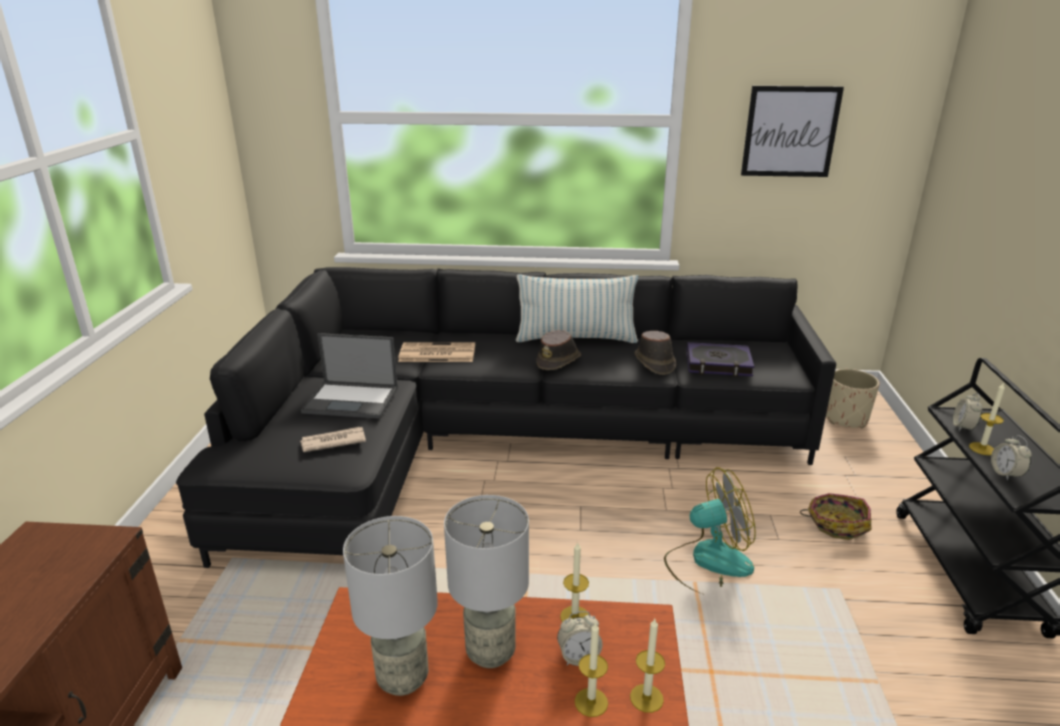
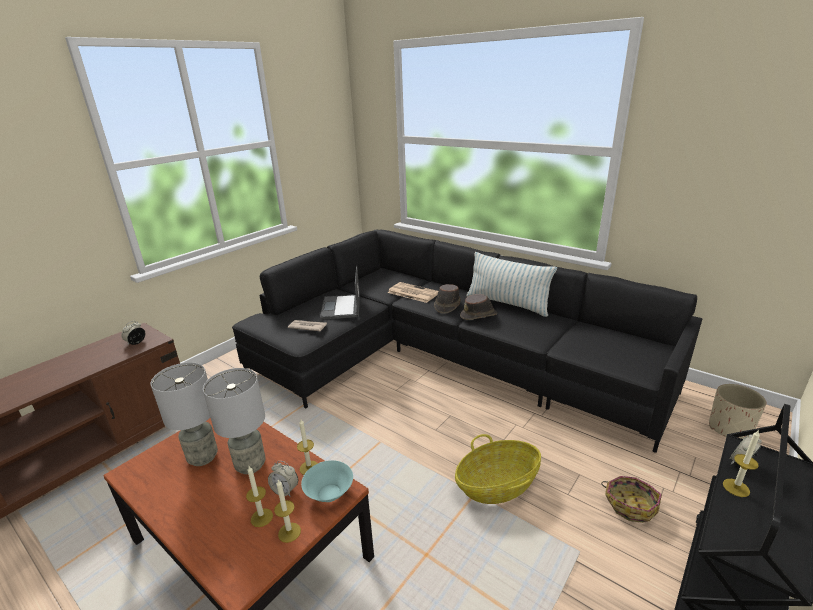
camera: 35 degrees right, 0 degrees up
(352, 400) = (341, 307): laptop -> laptop turned 45 degrees clockwise
(637, 632) = (329, 493): none -> turquoise bowl
(654, 363) = (543, 333): brown hat -> brown hat (447, 305)
(707, 562) = (497, 485): fan -> basket
(718, 364) = (591, 347): book -> none
(790, 132) = (720, 167): picture -> none
(1005, 474) = (732, 518): alarm clock -> alarm clock (136, 343)

